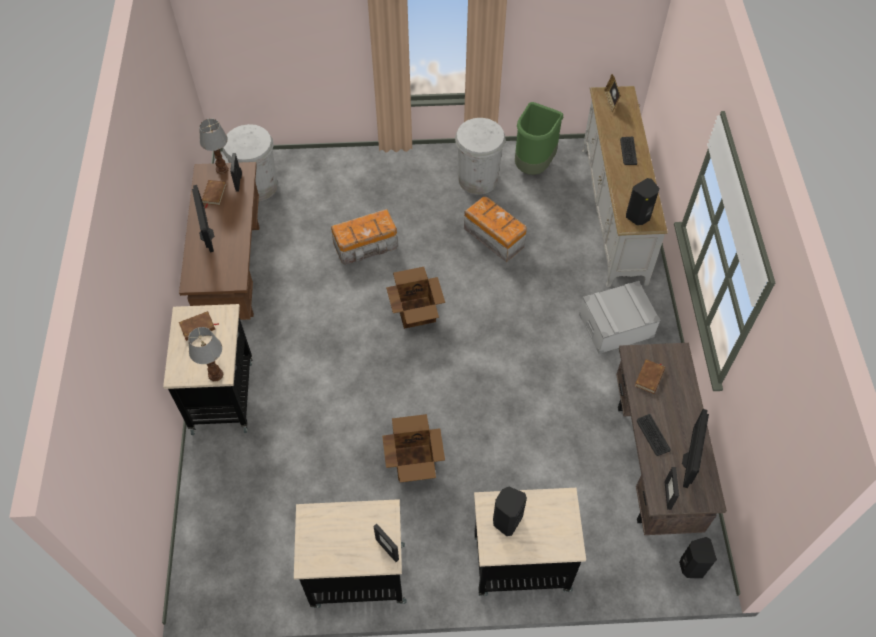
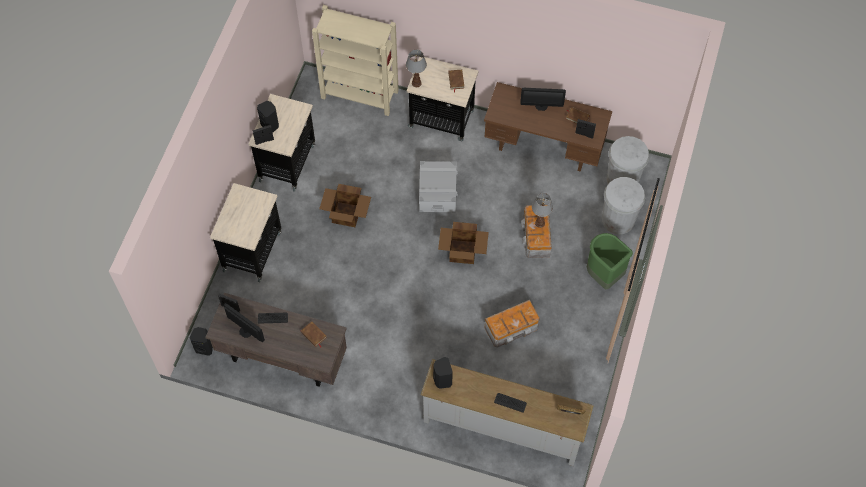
camera: 110 degrees right, 5 degrees up
(205, 518) = (360, 94): none -> beige bookcase
(222, 169) = (600, 127): table lamp -> table lamp (539, 223)
(478, 179) = (576, 338): white trash can -> white trash can (618, 219)
(506, 520) = (252, 205): black speaker -> black speaker (270, 125)
(533, 165) = (576, 386): green trash can -> green trash can (603, 275)
(616, 326) = (397, 382): grey storage box -> grey storage box (437, 192)

